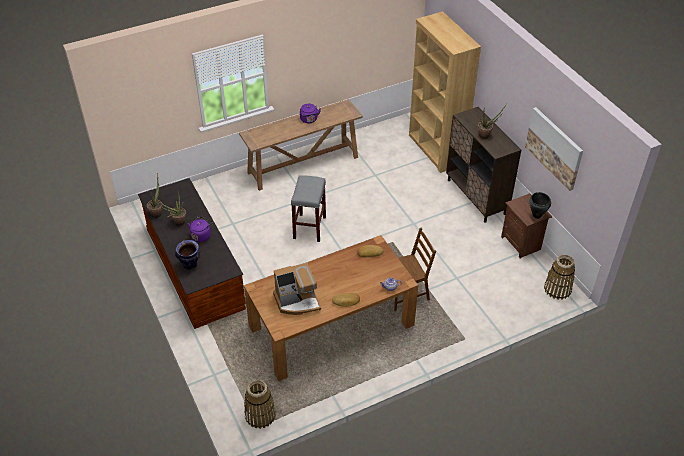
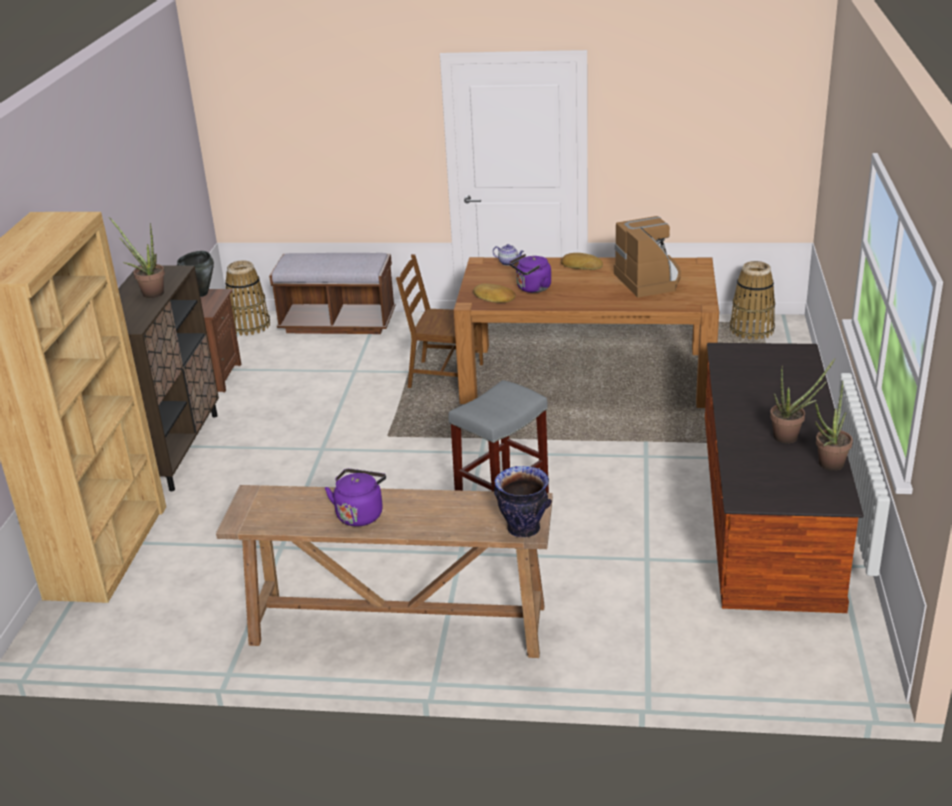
camera: 145 degrees left, 15 degrees down
(190, 265) = (794, 373): vase -> vase (524, 529)
(201, 235) = (751, 405): purple kettle -> purple kettle (532, 288)
(297, 301) = (650, 280): coffee machine -> coffee machine turned 60 degrees clockwise
(512, 313) = (338, 323): none -> brown bench
(554, 148) = (147, 182): picture -> none

